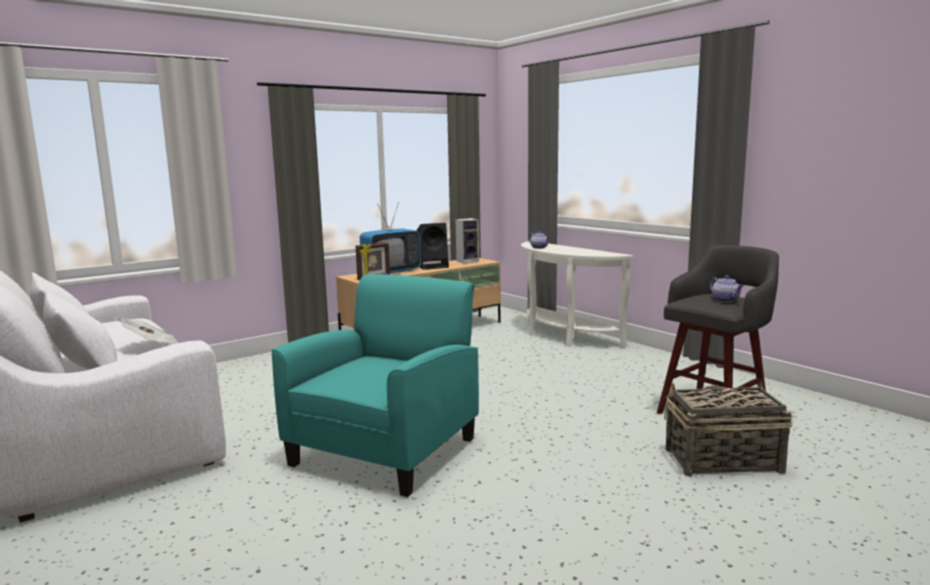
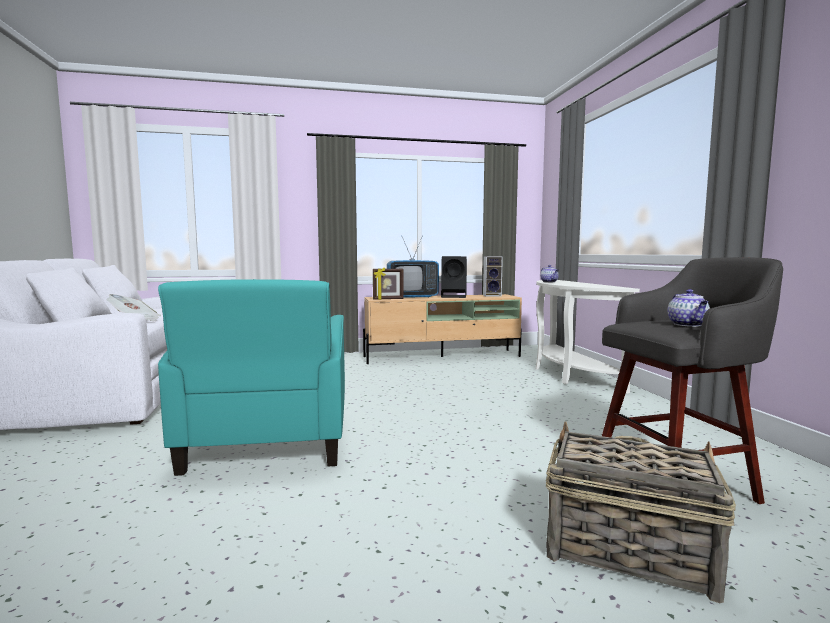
camera: 25 degrees right, 5 degrees down
(386, 450) = (269, 442): turquoise armchair -> turquoise armchair turned 120 degrees clockwise

